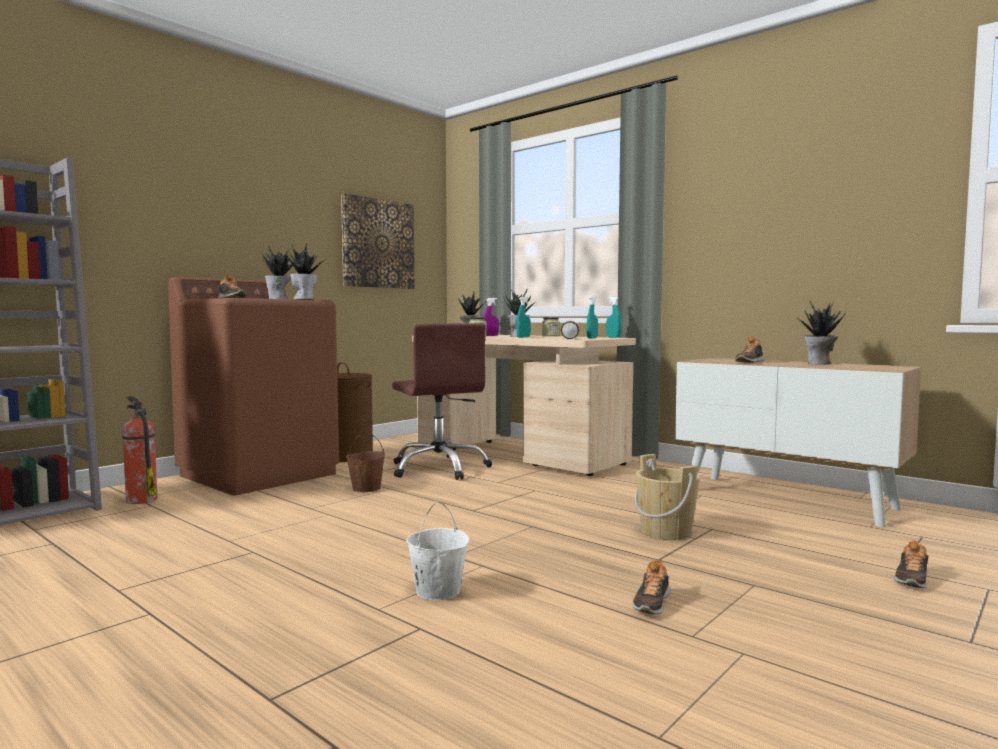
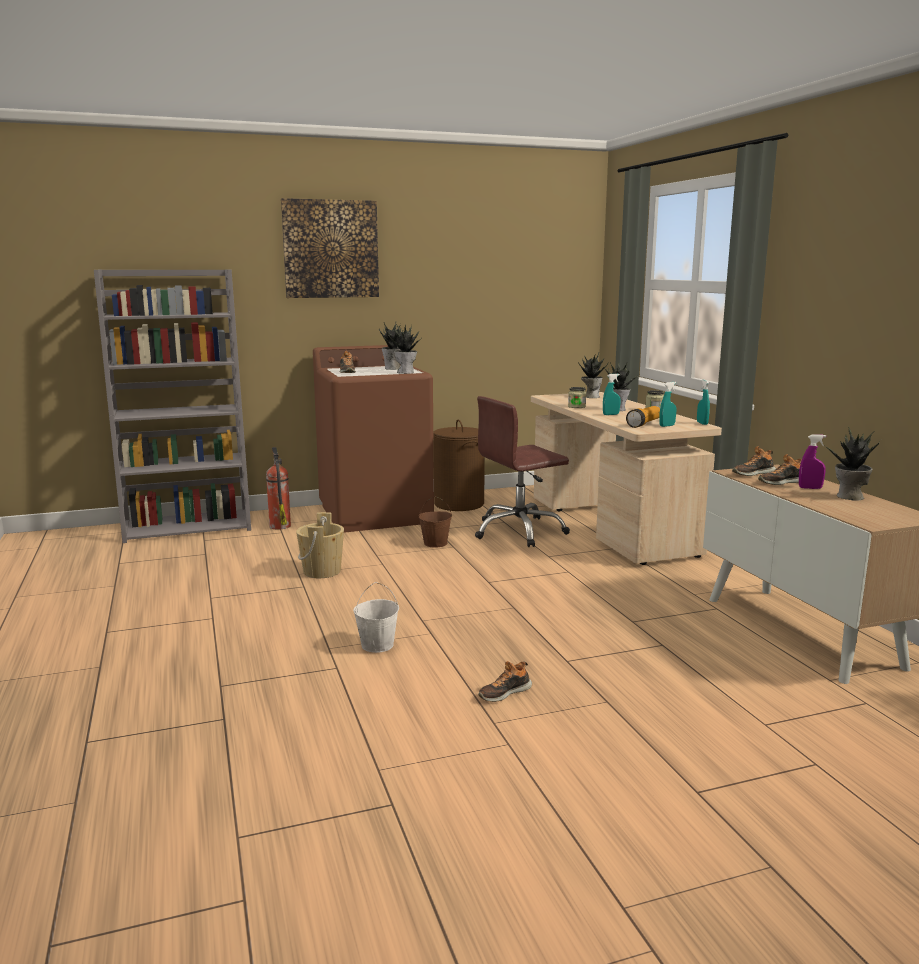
camera: 30 degrees right, 10 degrees up
(378, 244) = (516, 297): picture -> picture (330, 249)
(439, 468) = (519, 531): brown office chair -> brown office chair turned 60 degrees clockwise
(490, 336) = (595, 405): purple spray bottle -> purple spray bottle (810, 488)
(665, 531) = (615, 638): beige bucket -> beige bucket (322, 571)
(911, 579) = (758, 735): shoe -> shoe (752, 473)

